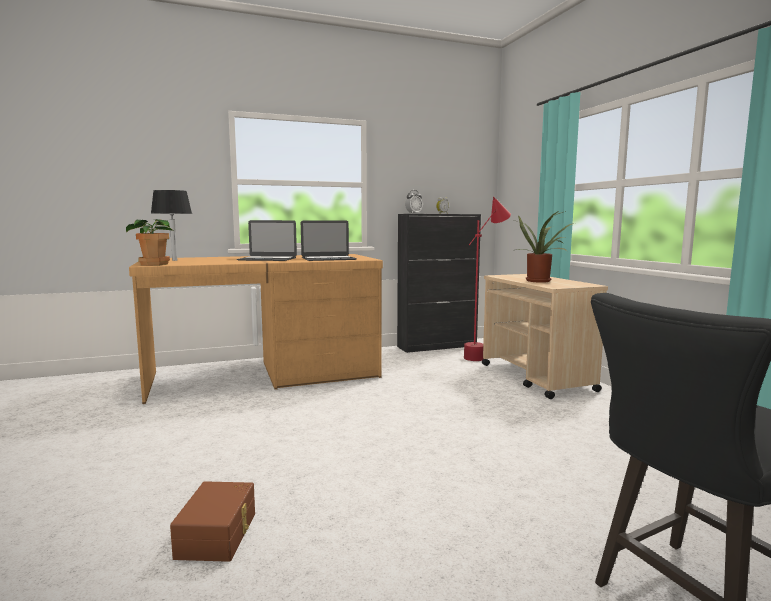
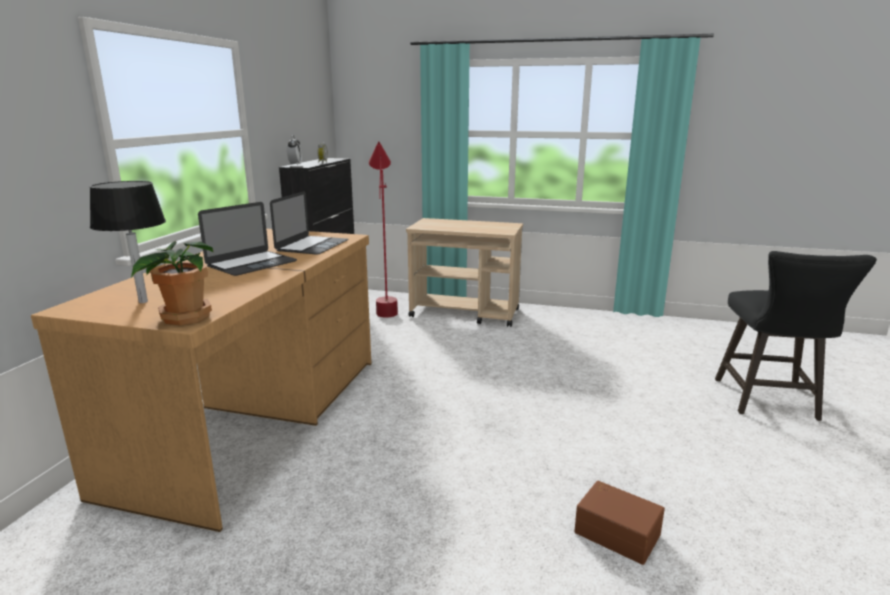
camera: 55 degrees left, 10 degrees up
(540, 281) = (470, 227): potted plant -> none

